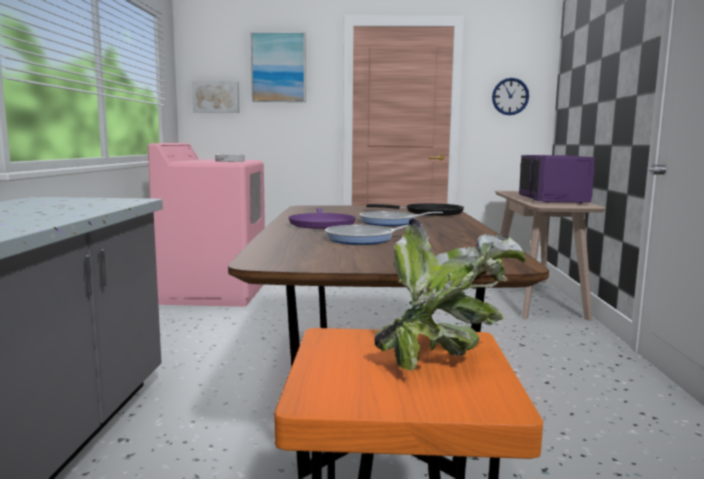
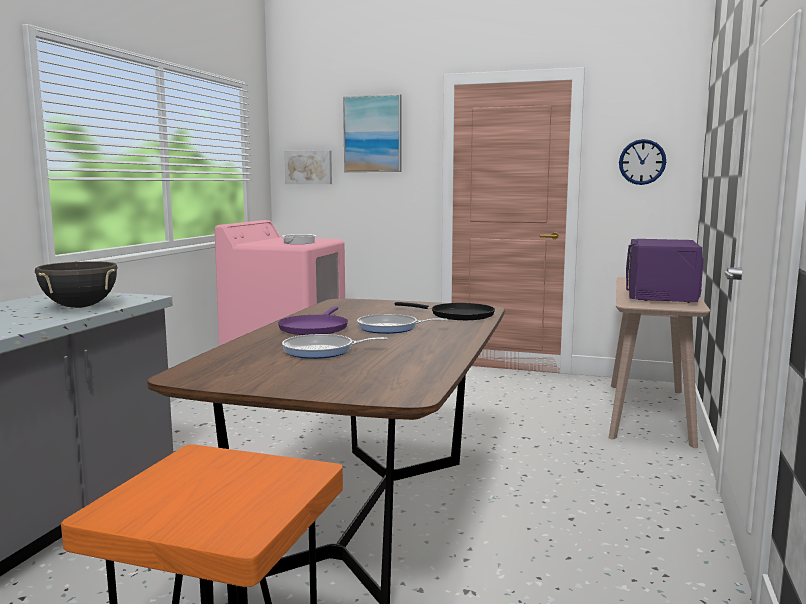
camera: 15 degrees right, 0 degrees up
(79, 207) = (80, 307): none -> black cooking pot
(442, 356) = (261, 484): potted plant -> none

